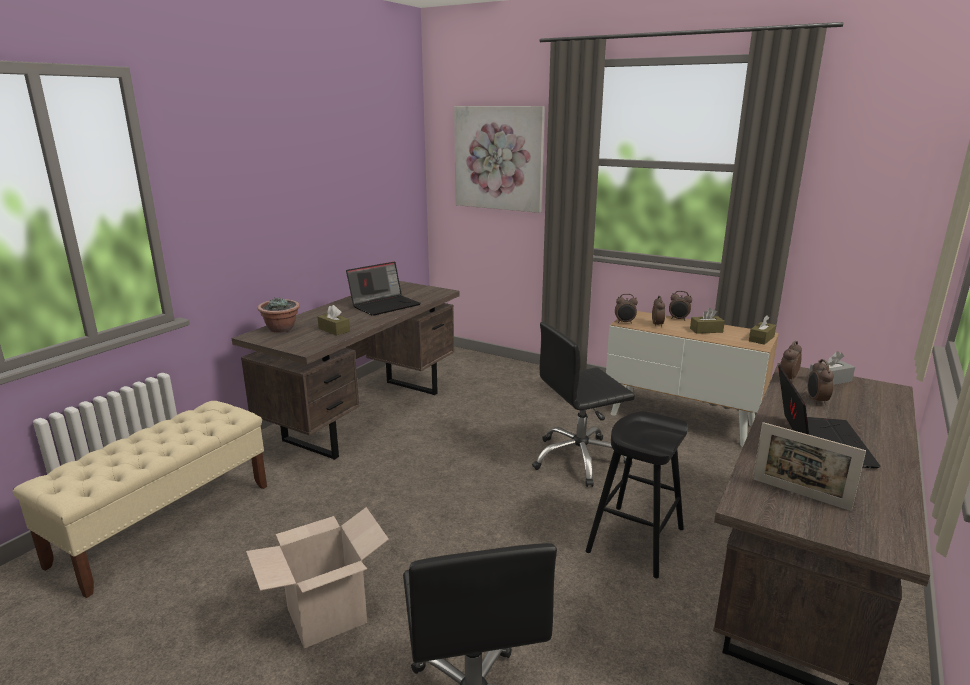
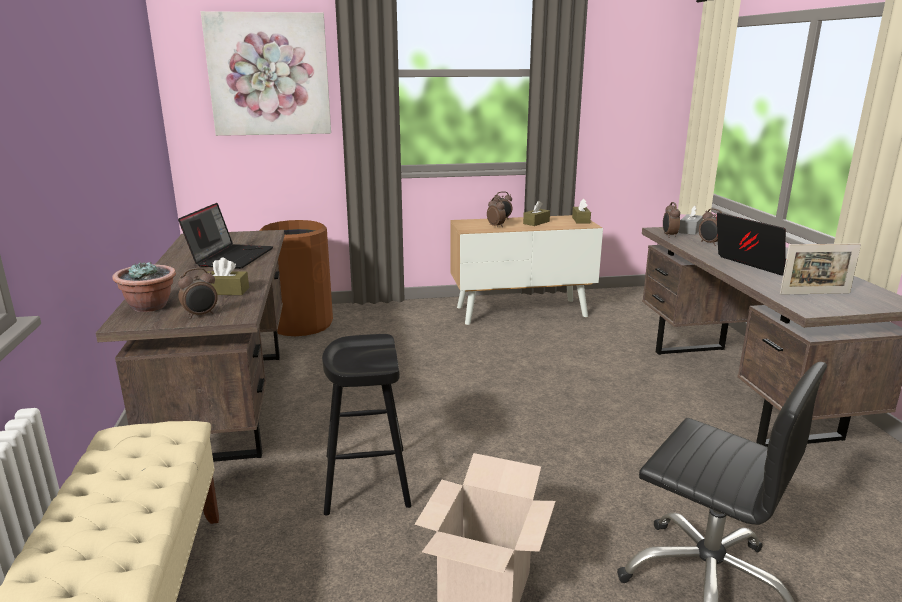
camera: 40 degrees left, 0 degrees up
(484, 372) = (301, 324): none -> brown trash can
(579, 459) = (494, 366): black office chair -> none
(625, 322) = (468, 229): alarm clock -> alarm clock (201, 315)
(635, 540) = (616, 406): black stool -> black stool (366, 480)

